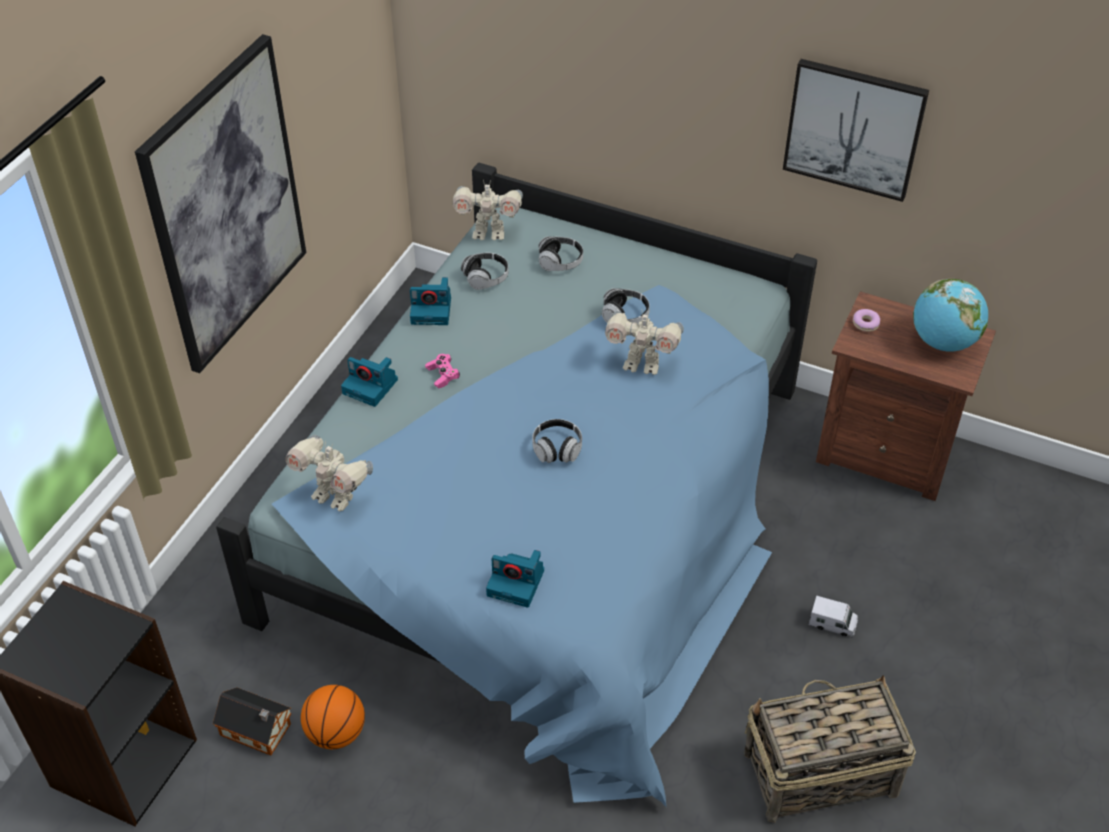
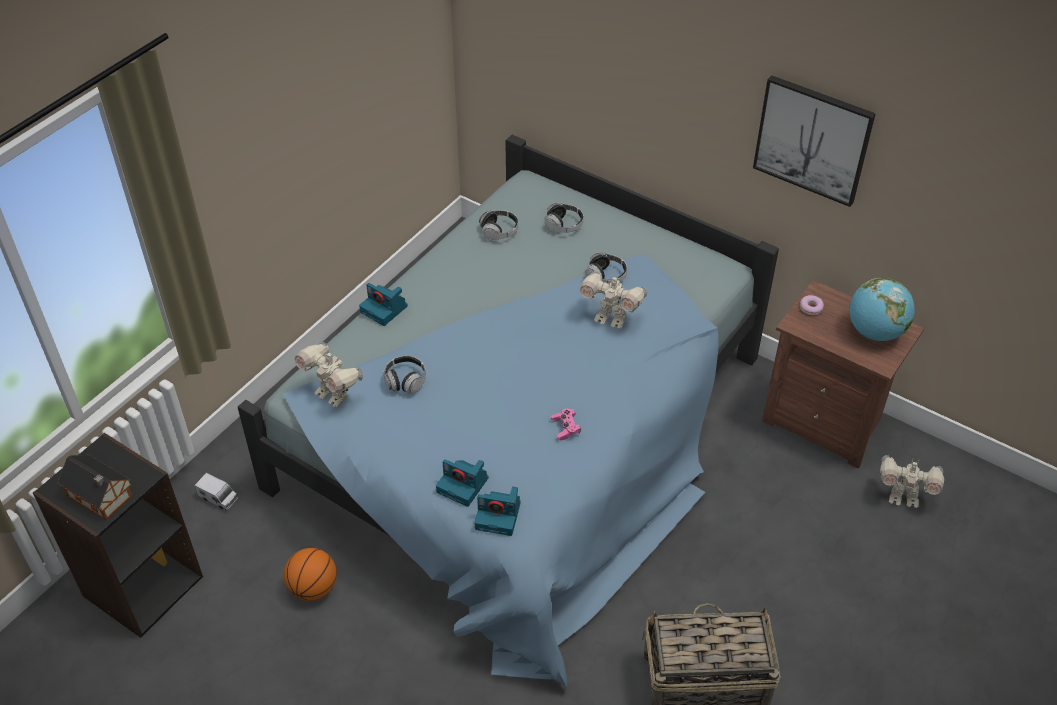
camera: 10 degrees right, 0 degrees up
(225, 206) = (281, 148): picture -> none
(257, 731) = (252, 577): toy house -> toy house (101, 497)
(432, 310) = (449, 253): camera -> camera (499, 515)
(443, 375) = (445, 307): pink game controller -> pink game controller (565, 428)
(489, 233) = (510, 194): toy robot -> toy robot (903, 498)
(557, 449) = (522, 380): headphones -> headphones (405, 381)
(832, 624) = (744, 560): toy truck -> toy truck (218, 498)

